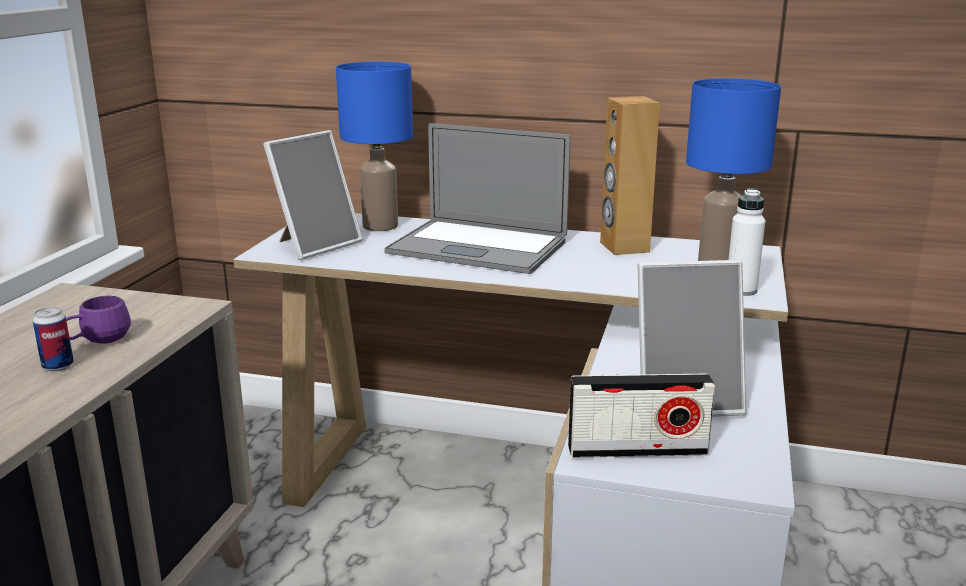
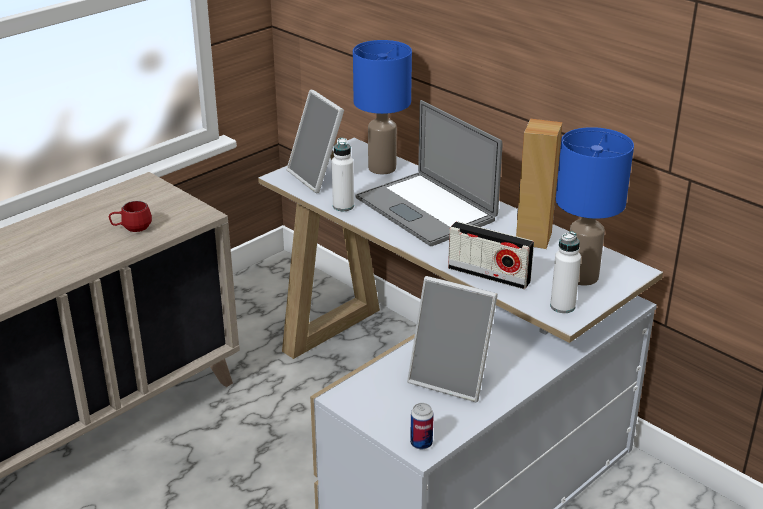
camera: 30 degrees right, 10 degrees up
(58, 366) = (99, 242): can -> can (421, 443)
(98, 342) = (131, 229): purple mug -> red mug
(315, 245) = (319, 177): picture frame -> picture frame turned 75 degrees clockwise
(378, 262) = (343, 206): none -> white bottle
(637, 450) = (378, 401): radio -> radio (488, 275)

